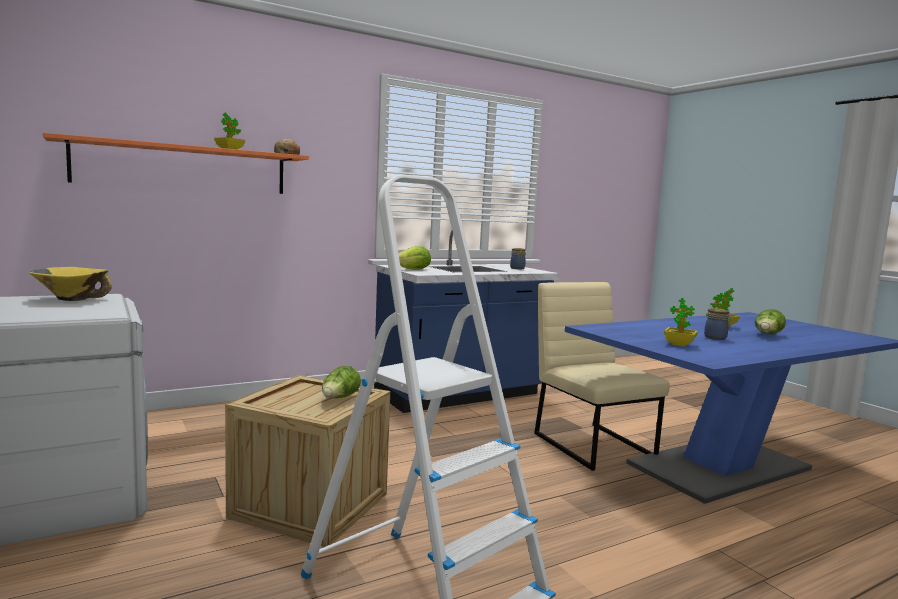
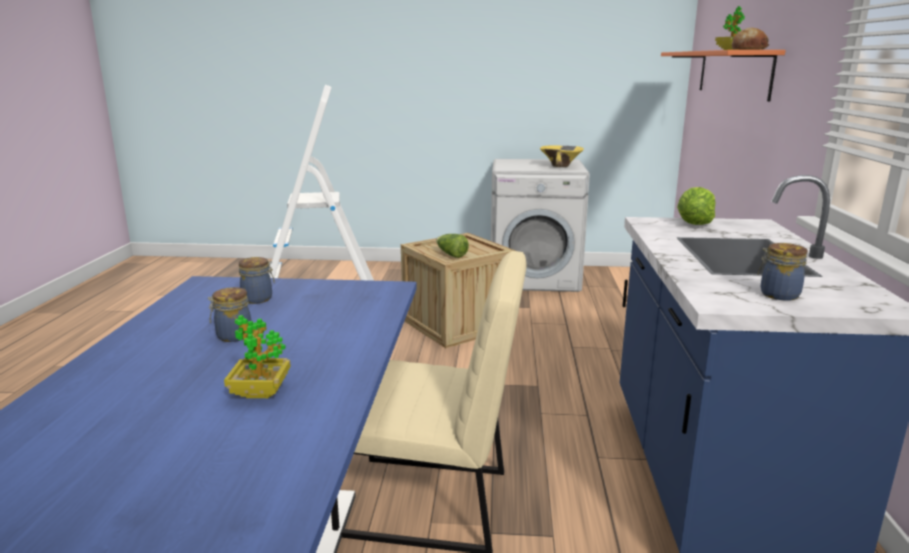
camera: 125 degrees right, 10 degrees up
(679, 344) = (259, 299): potted plant -> jar
(768, 335) = (159, 395): lettuce -> none

